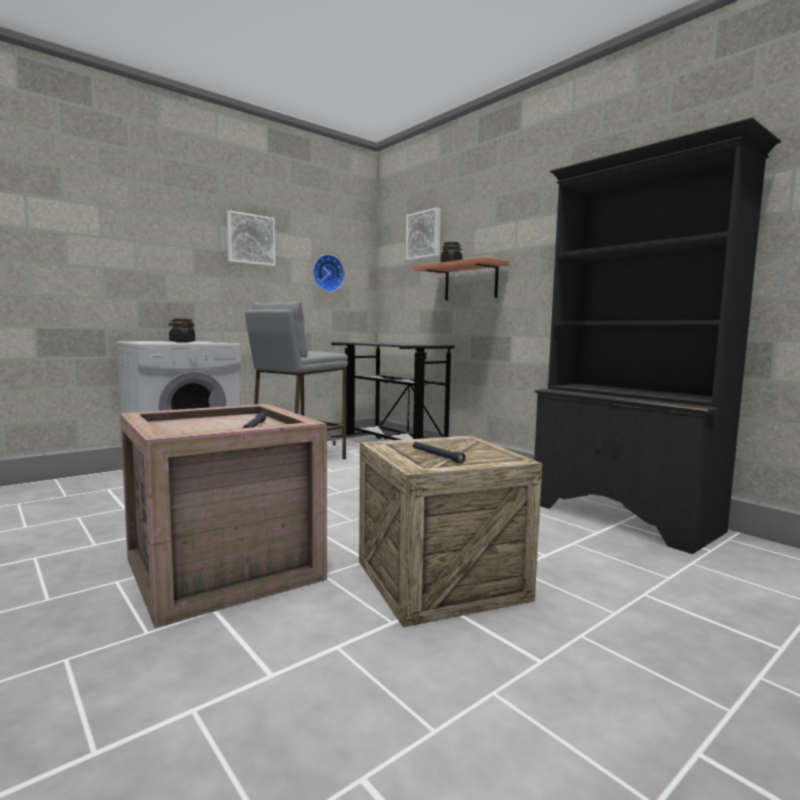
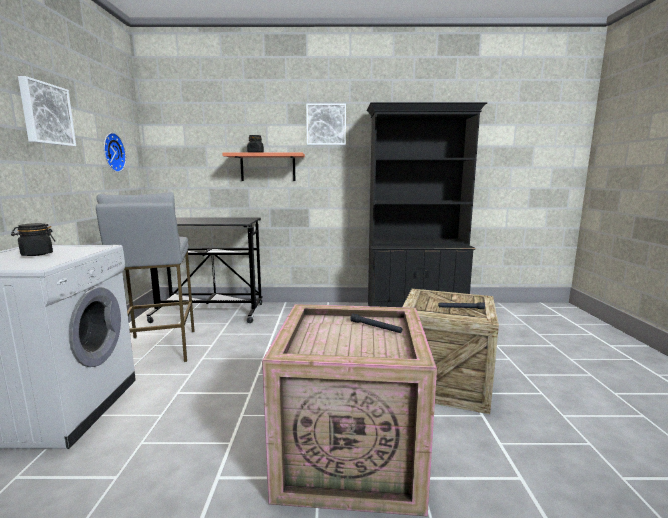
camera: 50 degrees left, 5 degrees up
(424, 235) = (210, 122): picture -> picture (326, 124)

